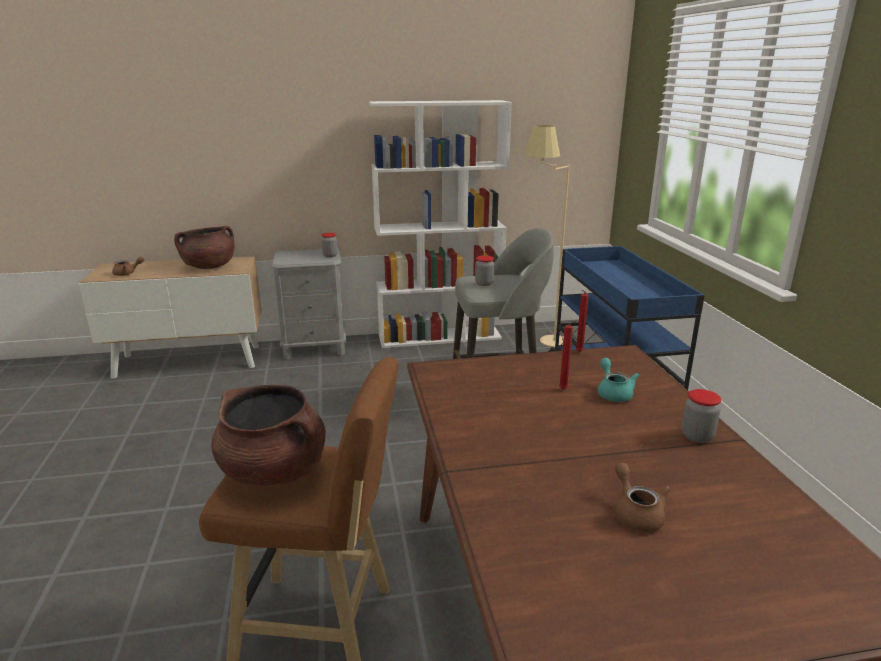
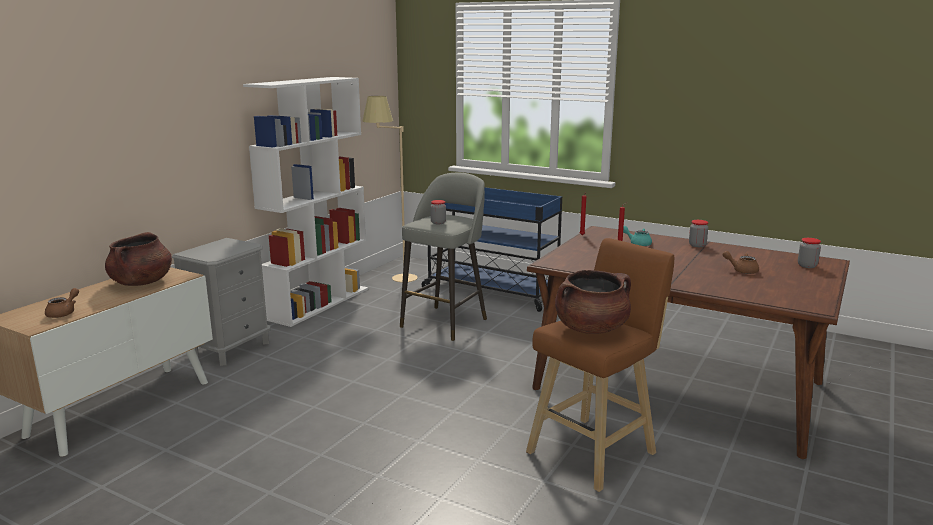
camera: 50 degrees left, 5 degrees down
(330, 255) = (240, 243): jar -> jar (807, 266)

